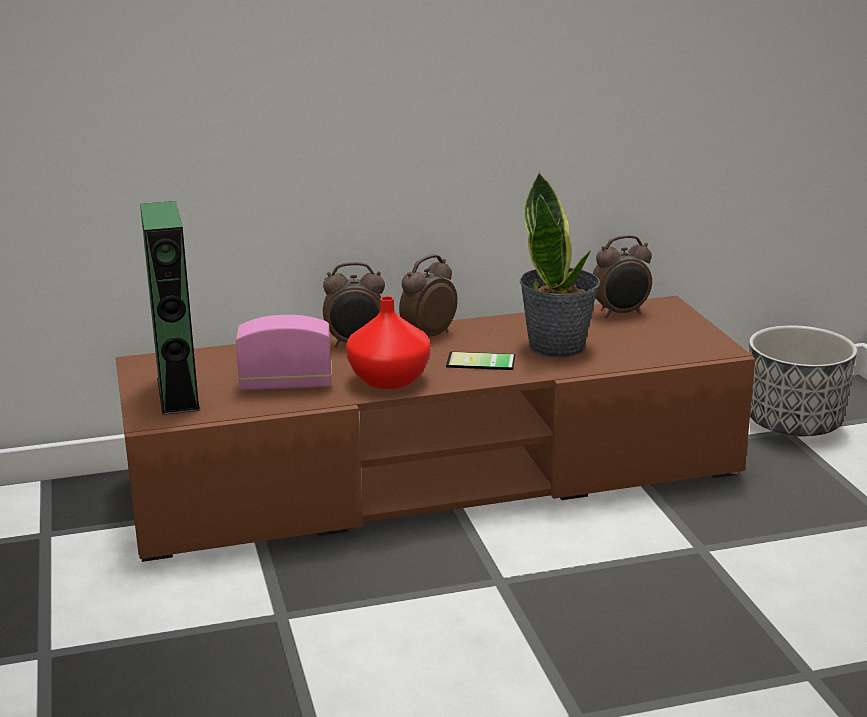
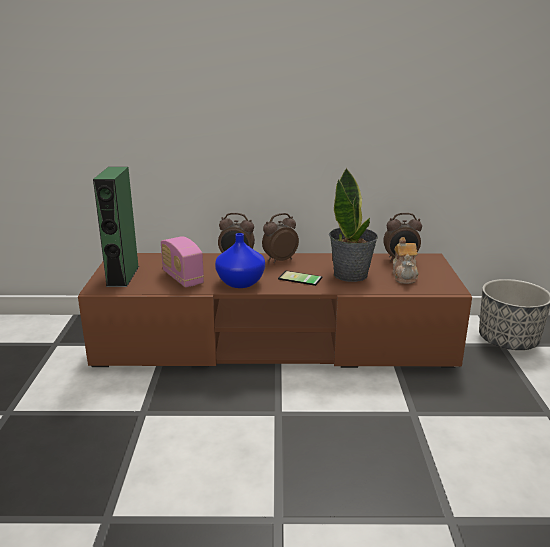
camera: 15 degrees right, 0 degrees up
(286, 385) = (182, 278): radio -> radio turned 135 degrees counterclockwise
(390, 379) = (241, 282): red vase -> blue vase
(641, 338) = (404, 276): none -> teapot

